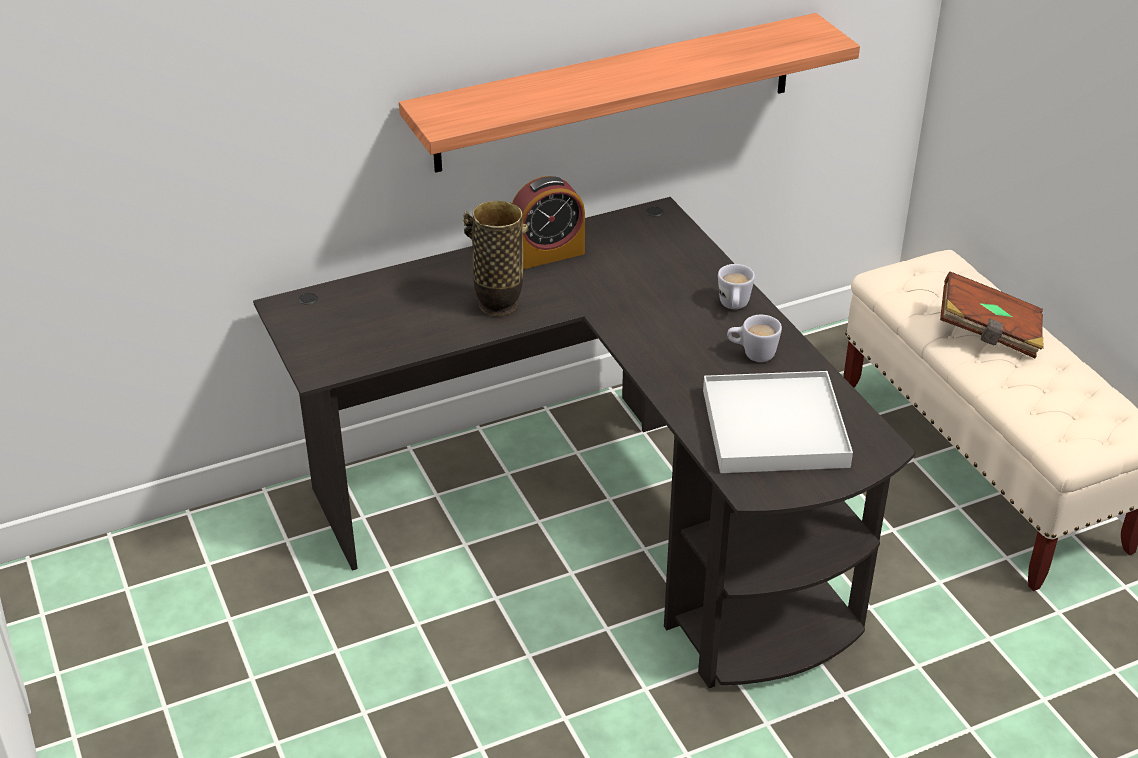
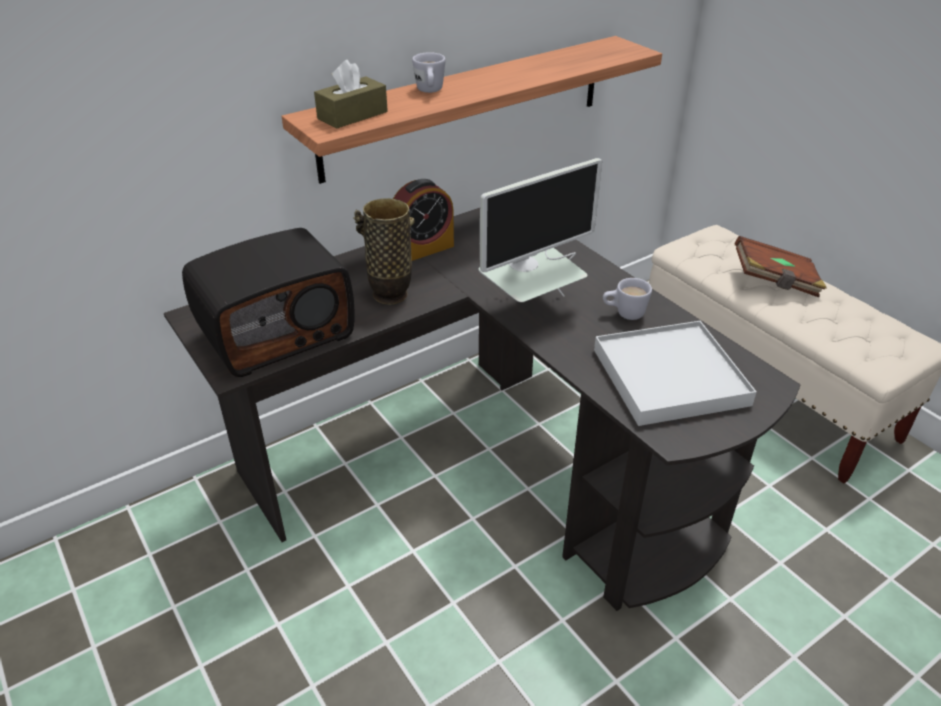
camera: 10 degrees left, 0 degrees up
(369, 334) = (277, 332): none -> radio
(474, 108) = (352, 115): none -> brown tissue box
(648, 338) = (530, 309): none -> monitor
(734, 307) = (593, 276): white mug -> white mug (430, 91)

